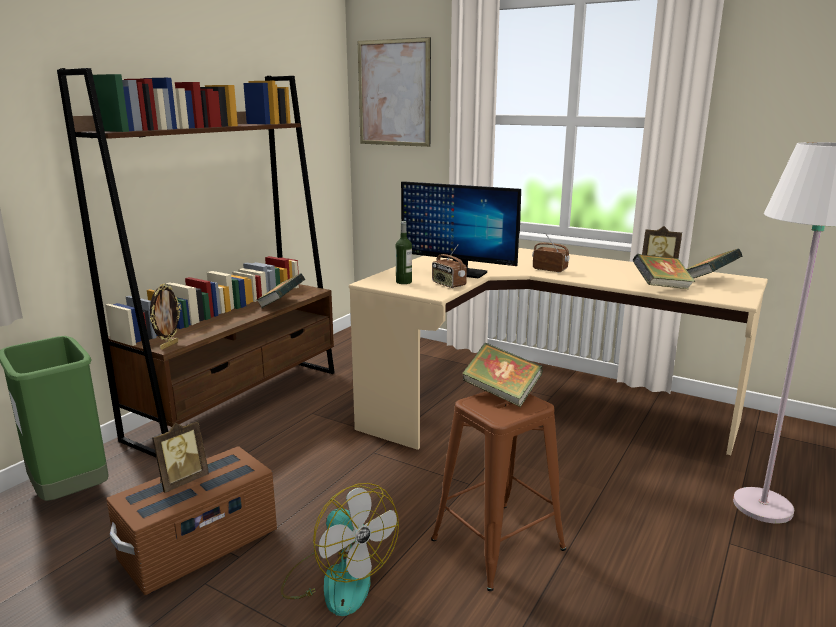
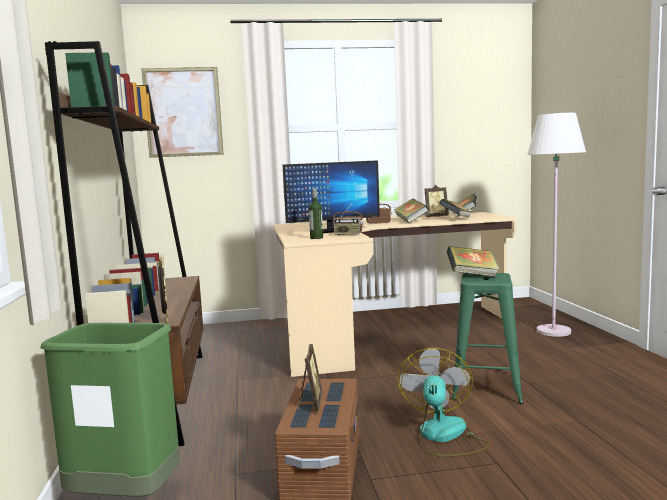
camera: 40 degrees left, 10 degrees down
(281, 304) = (184, 287): book -> book (411, 221)
(337, 579) = (443, 436): fan -> fan turned 90 degrees counterclockwise
(497, 544) = (486, 387): brown stool -> green stool

